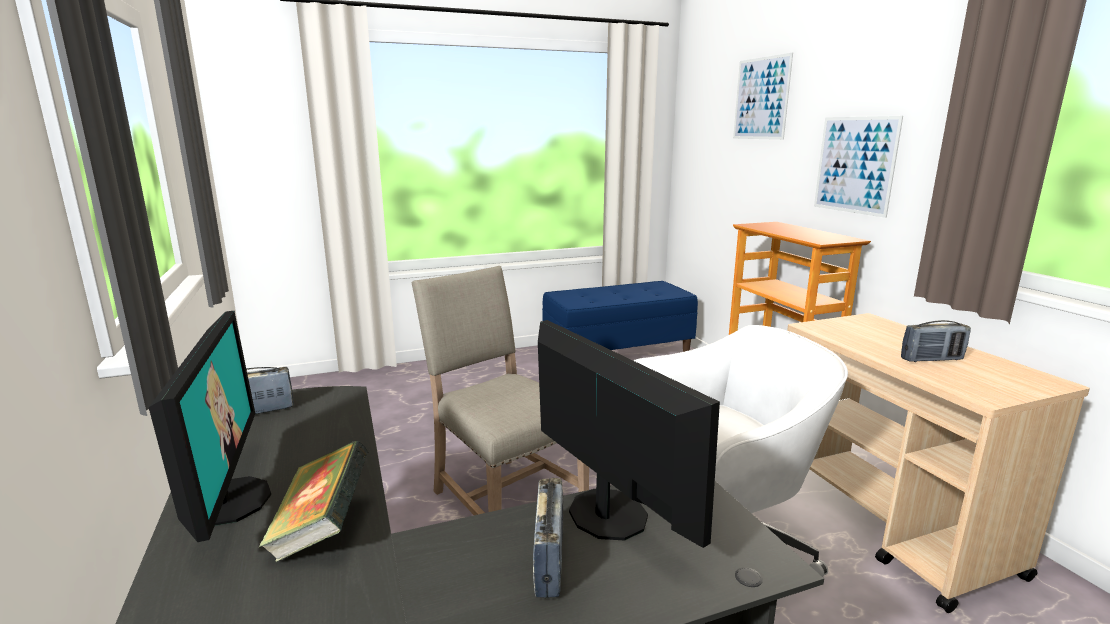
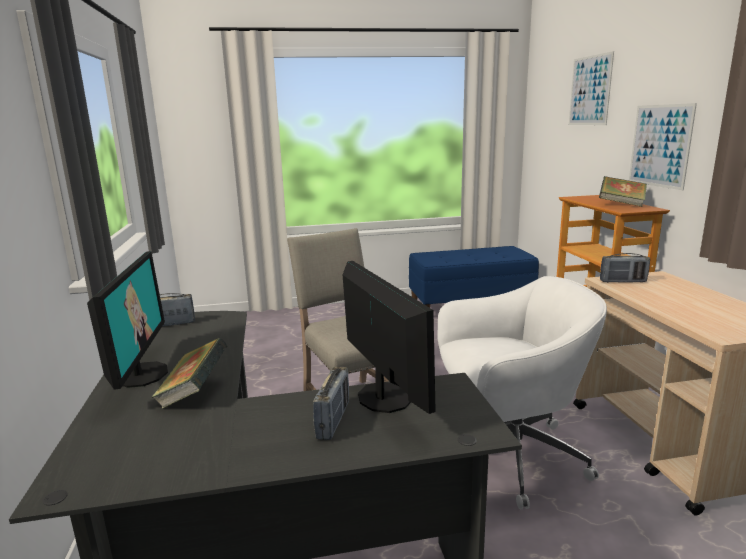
camera: 10 degrees right, 0 degrees up
(811, 234) = (621, 204): none -> book
(931, 359) = (694, 307): radio -> radio (623, 281)

